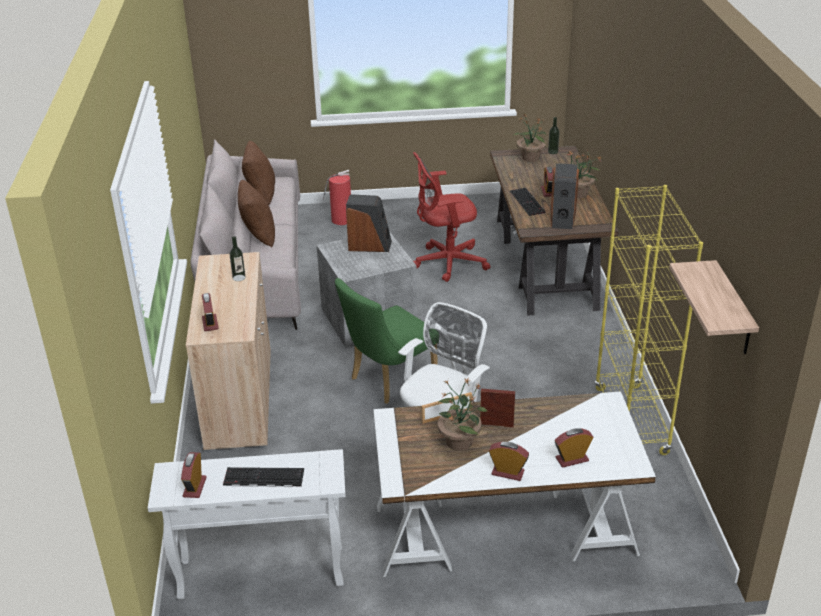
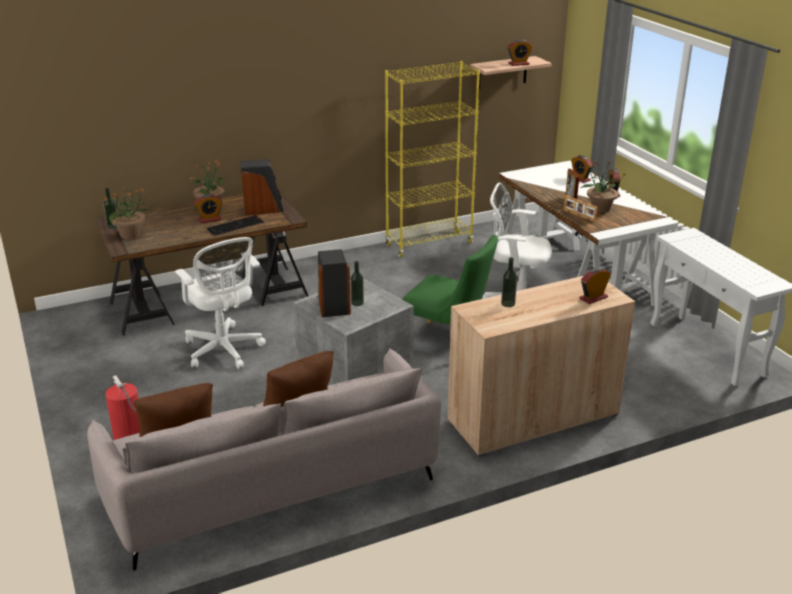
camera: 110 degrees left, 5 degrees down
(194, 487) = (757, 275): alarm clock -> alarm clock (519, 64)
(263, 478) = (717, 254): keyboard -> none
(365, 256) = (357, 303): none -> bottle
(446, 262) = (224, 351): red office chair -> white office chair

